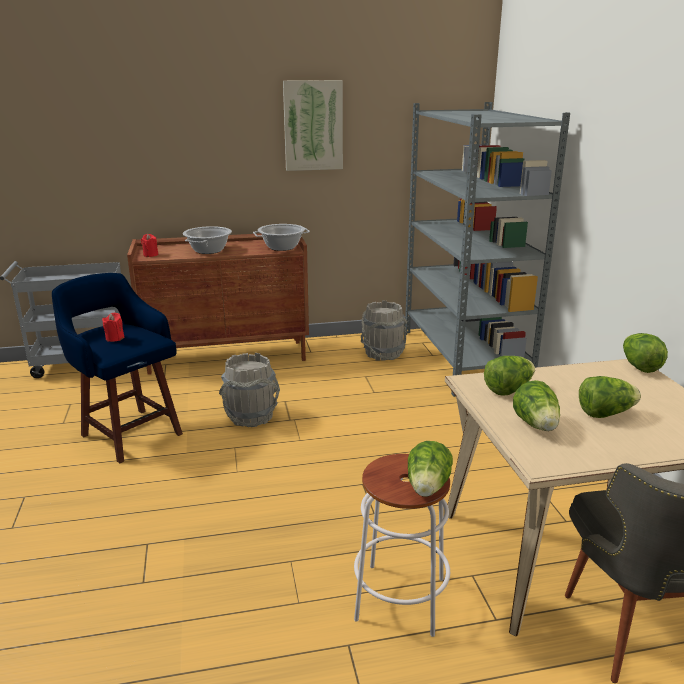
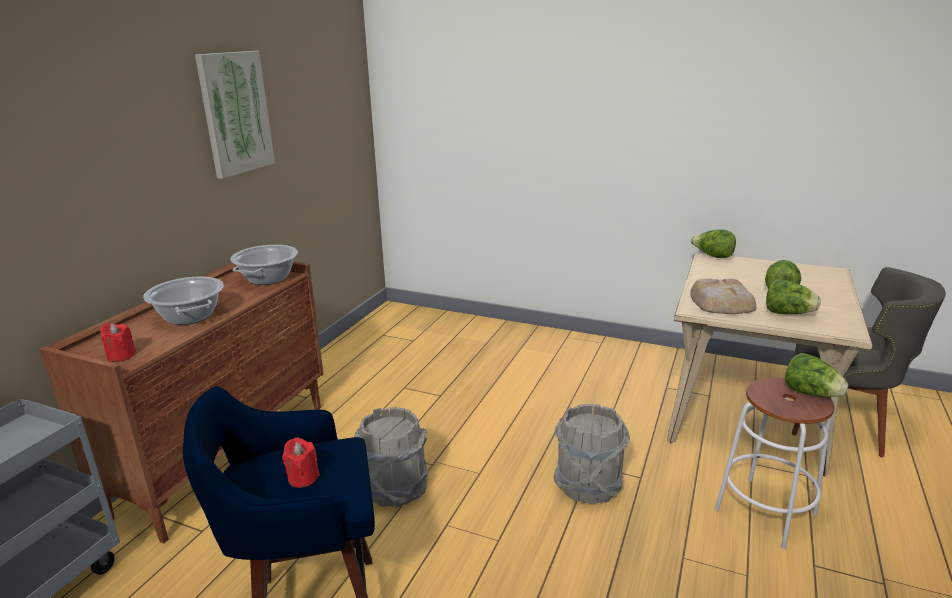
camera: 55 degrees left, 0 degrees up
(383, 353) = (374, 361): grey bucket -> grey bucket (588, 486)
(463, 358) = (439, 330): grey bookcase -> none
(508, 390) = (721, 303): lettuce -> bread

